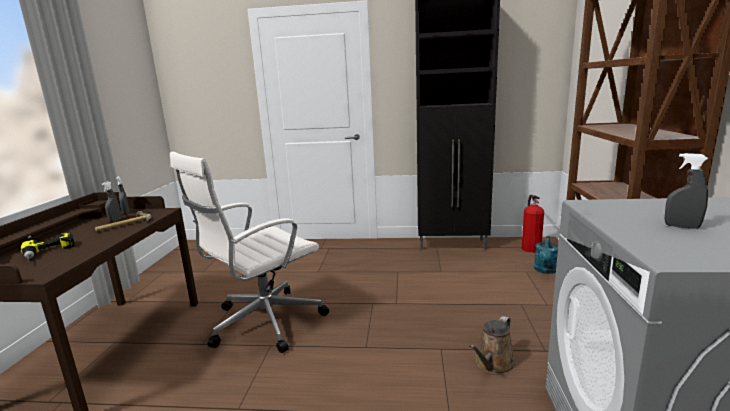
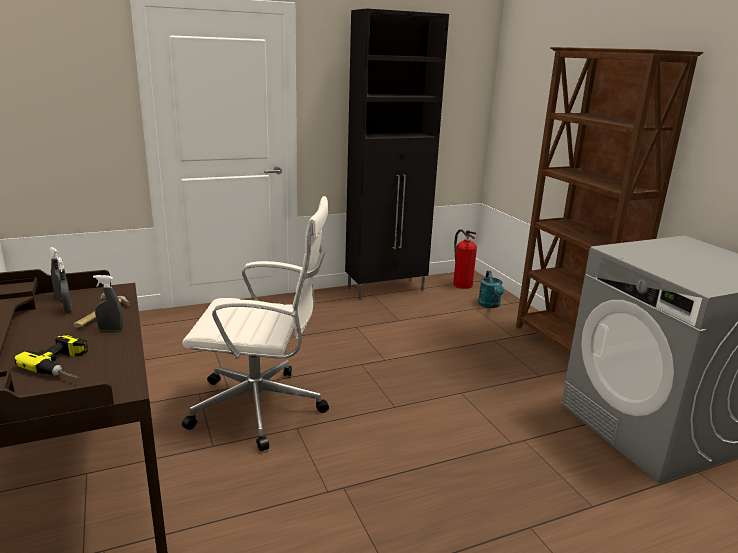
camera: 30 degrees left, 5 degrees up
(263, 322) = (262, 408): white office chair -> white office chair turned 105 degrees counterclockwise
(493, 364) = (511, 395): brown watering can -> none
(682, 226) = (684, 263): grey spray bottle -> grey spray bottle (111, 330)

